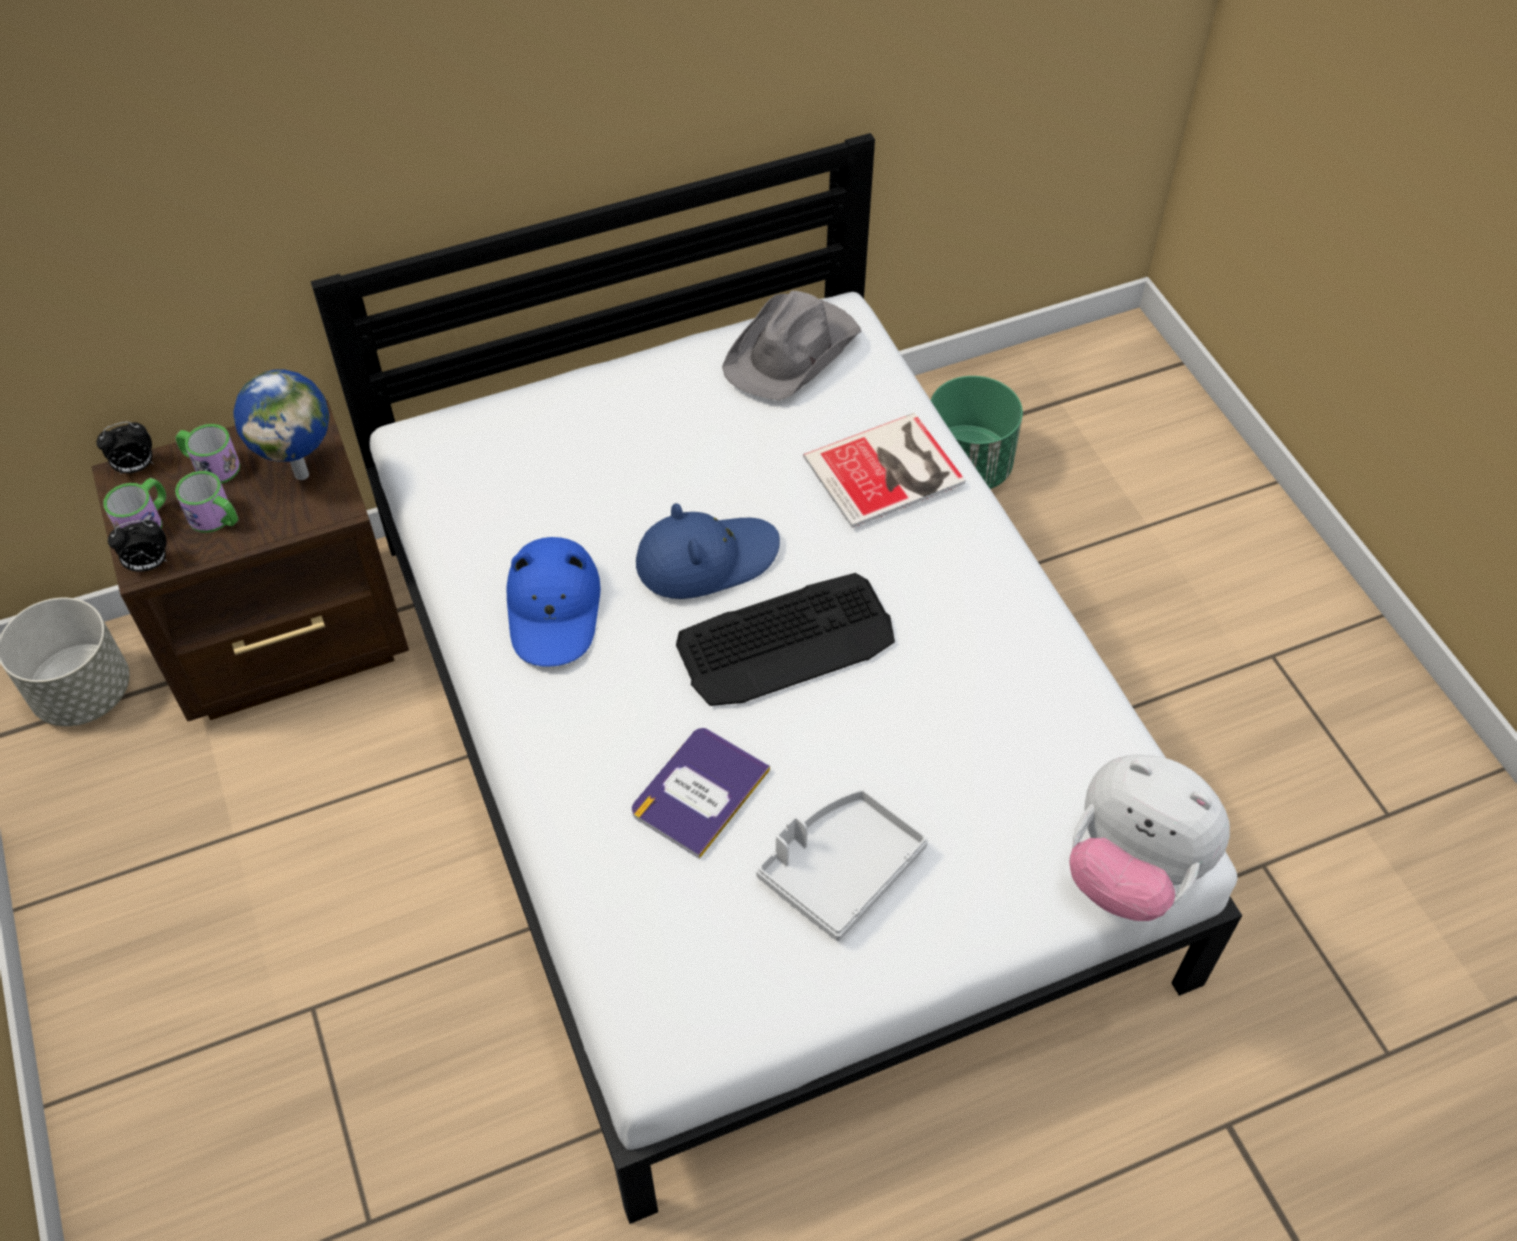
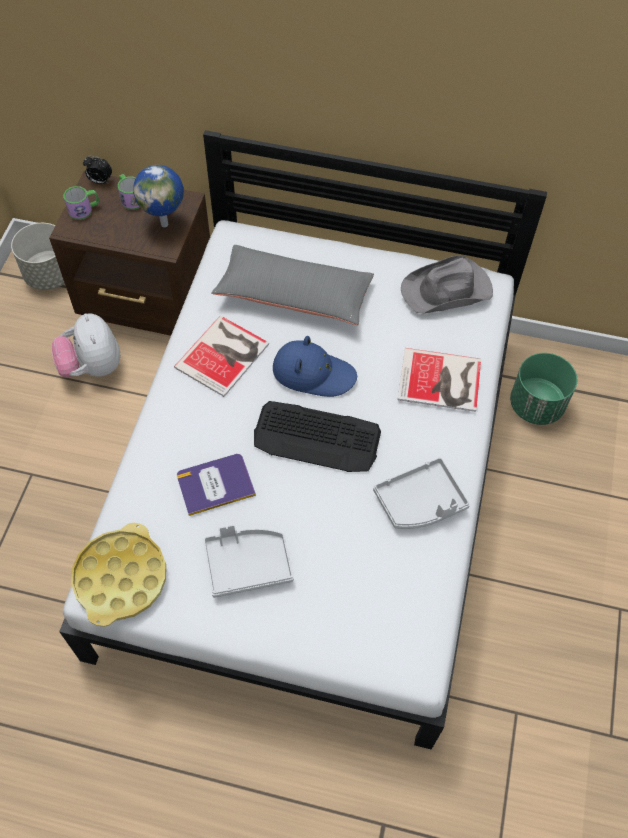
camera: 35 degrees right, 5 degrees up
(148, 565) = (70, 230): alarm clock -> none
(216, 519) = (113, 225): mug -> none
(554, 609) = (225, 355): blue hat -> book
(583, 472) = (294, 295): none -> grey pillow
(675, 1010) = (120, 578): none -> yellow tray
(994, 640) = (420, 502): none -> grey tray
(1131, 871) = (385, 663): plush toy -> plush toy (92, 367)

